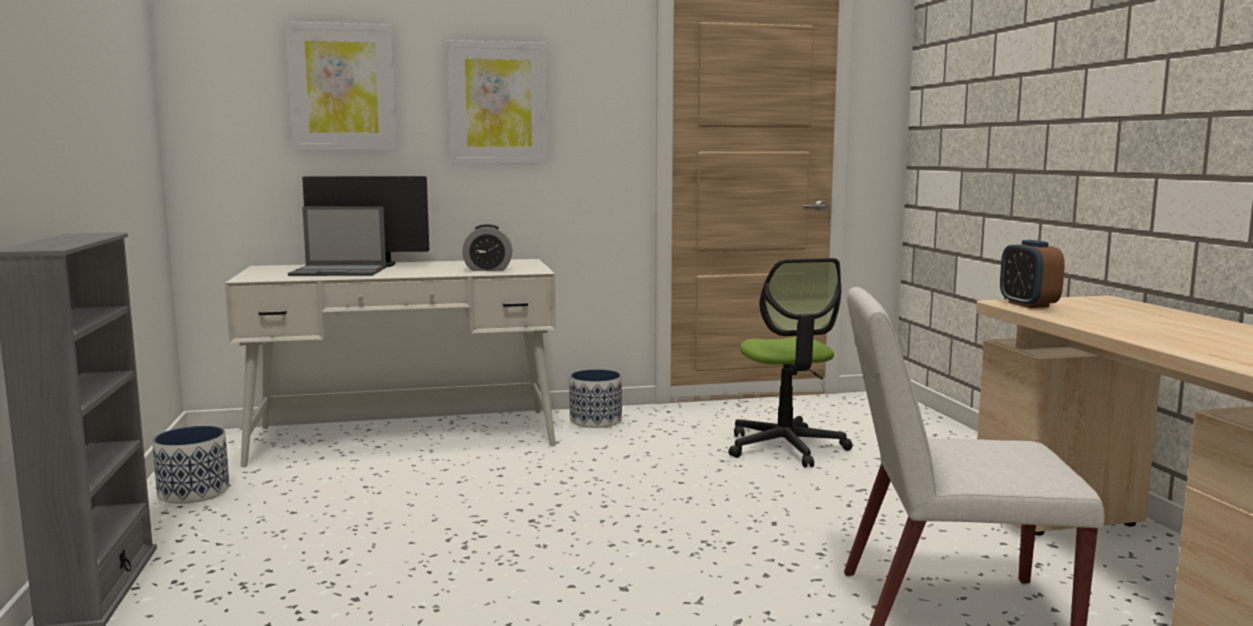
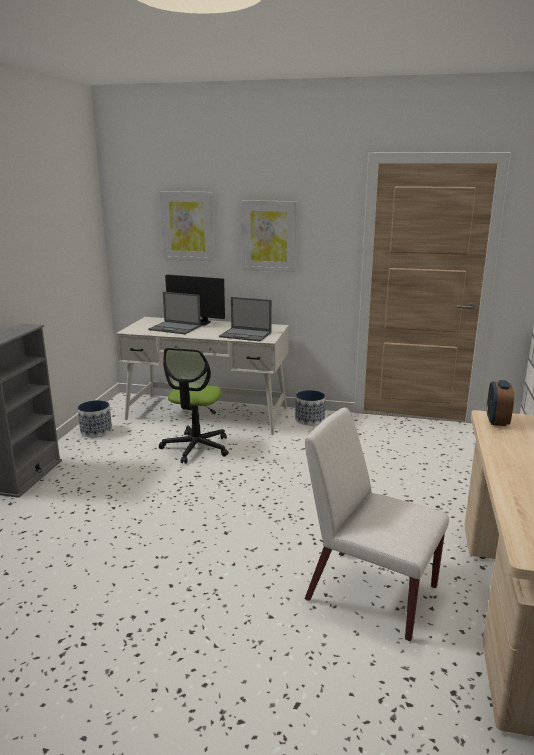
camera: 25 degrees right, 10 degrees up
(488, 269) = (246, 335): alarm clock -> laptop
(786, 448) = (396, 460): office chair -> office chair (196, 447)

